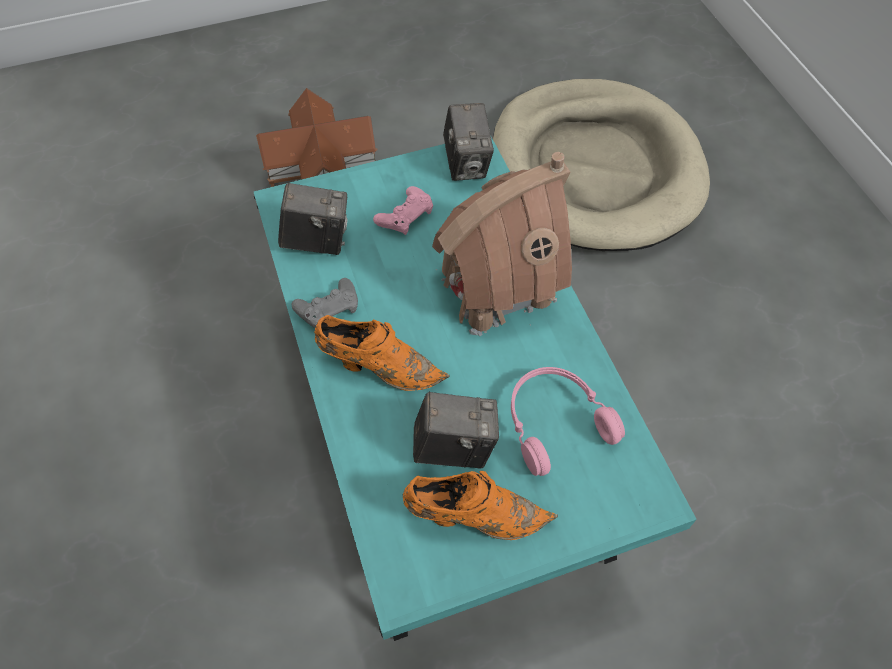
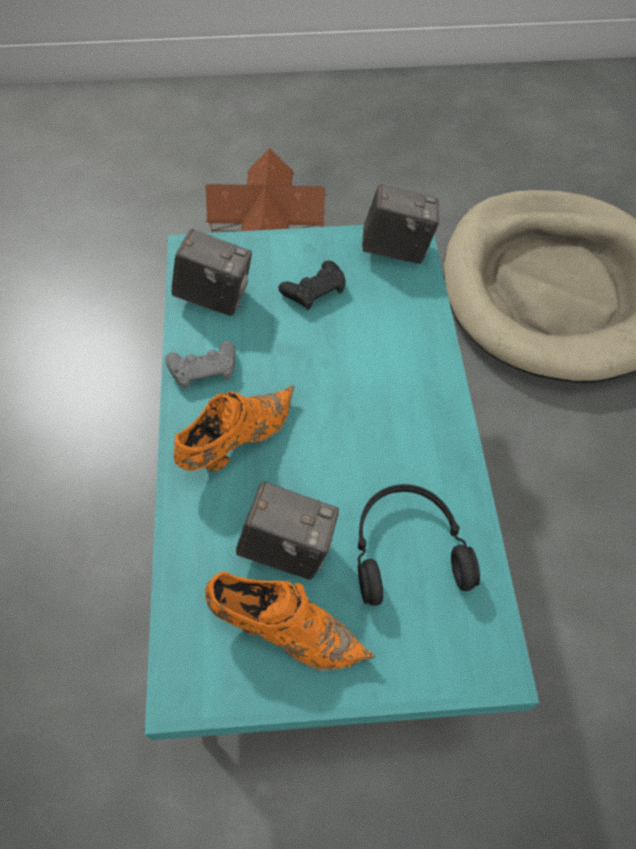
camera: 15 degrees right, 0 degrees up
(378, 366) = (235, 442): orange shoe -> orange shoe turned 75 degrees counterclockwise
(405, 216) = (314, 290): pink game controller -> black game controller
(467, 164) = (396, 249): camera -> camera turned 90 degrees counterclockwise
(496, 285) = (389, 383): toy house -> none
(554, 422) = (407, 548): pink headphones -> black headphones

